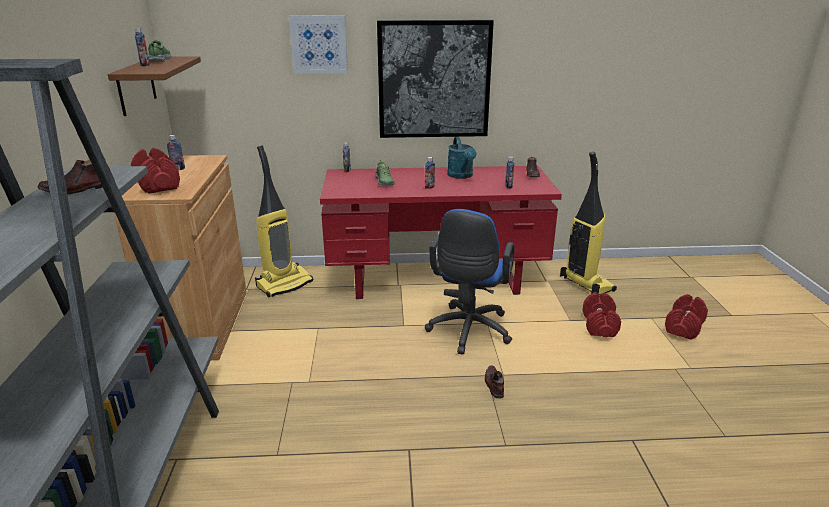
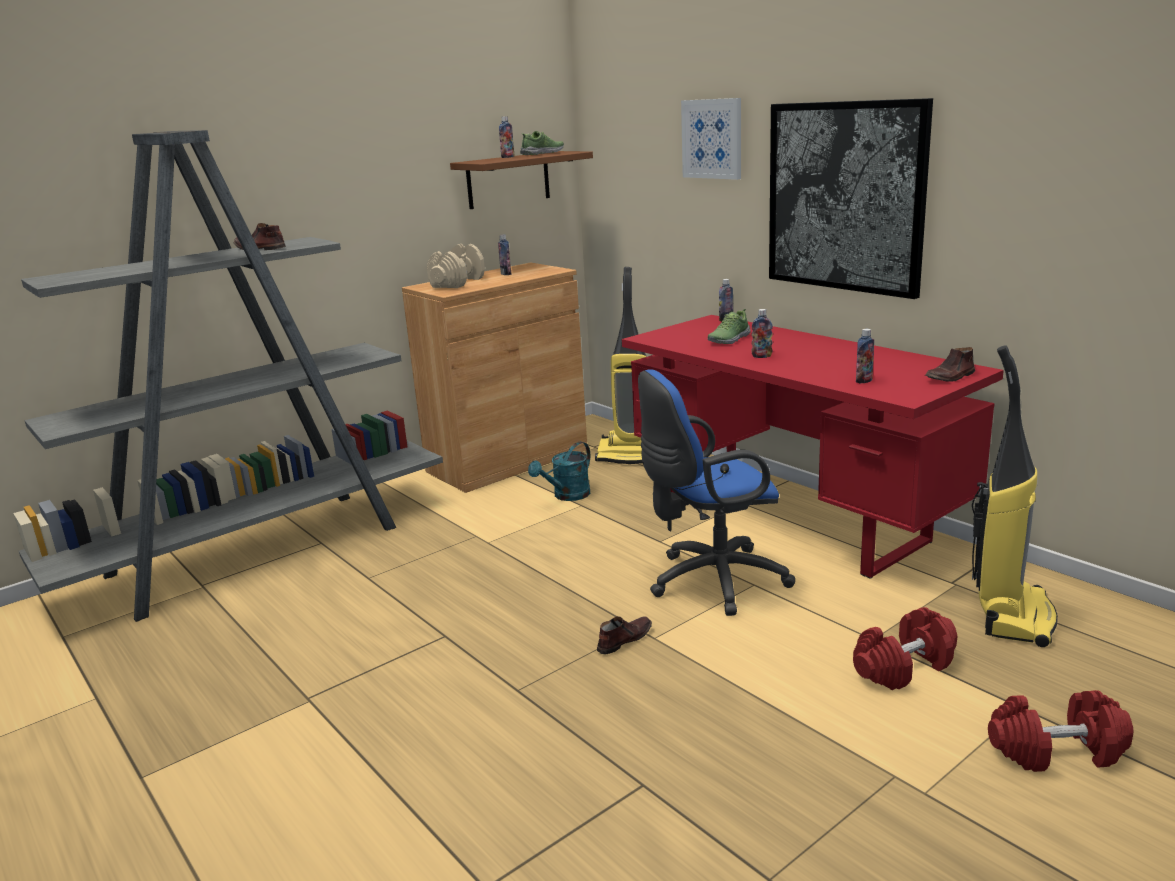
camera: 55 degrees right, 5 degrees down
(157, 184) = (457, 282): red dumbbell -> beige dumbbell
(461, 176) = (840, 355): turquoise watering can -> turquoise watering can (567, 496)

